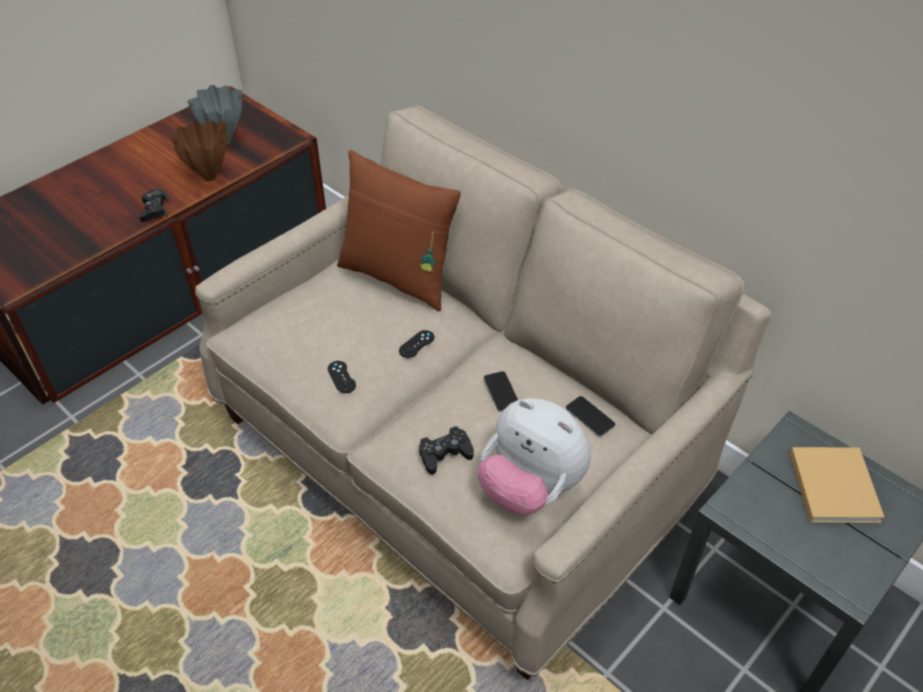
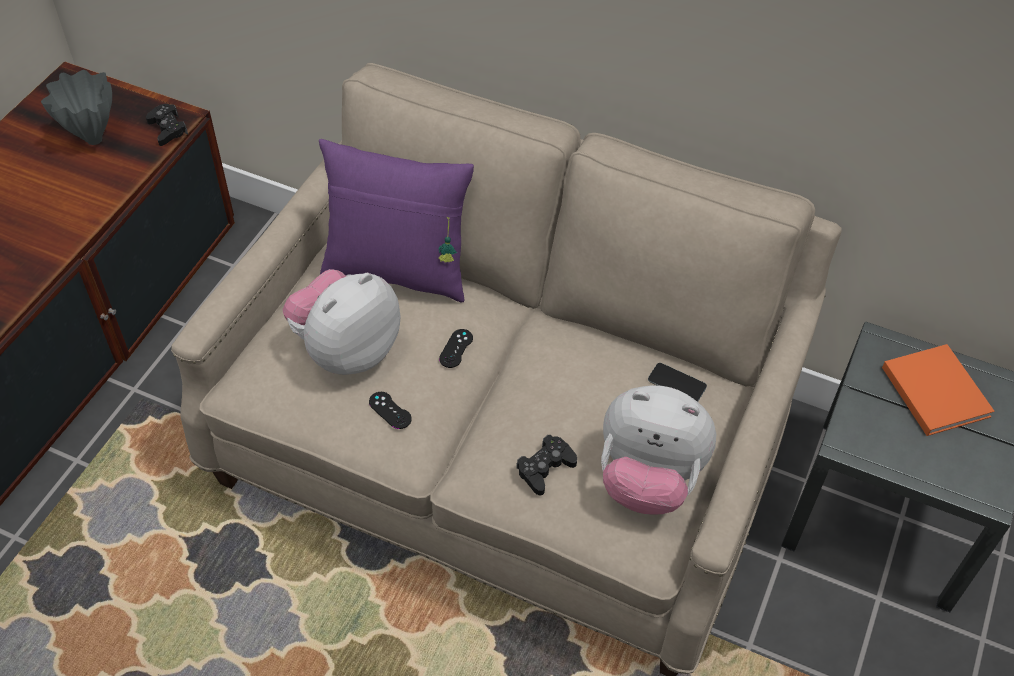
camera: 20 degrees left, 5 degrees up
(155, 210) = (48, 253): black game controller -> black game controller (168, 129)
(209, 177) = (98, 194): brown vase -> none
(329, 324) = (346, 349): none -> plush toy
(397, 278) = (397, 272): brown pillow -> purple pillow
(501, 391) = (574, 380): phone -> none
(833, 484) = (933, 389): beige book -> orange book

